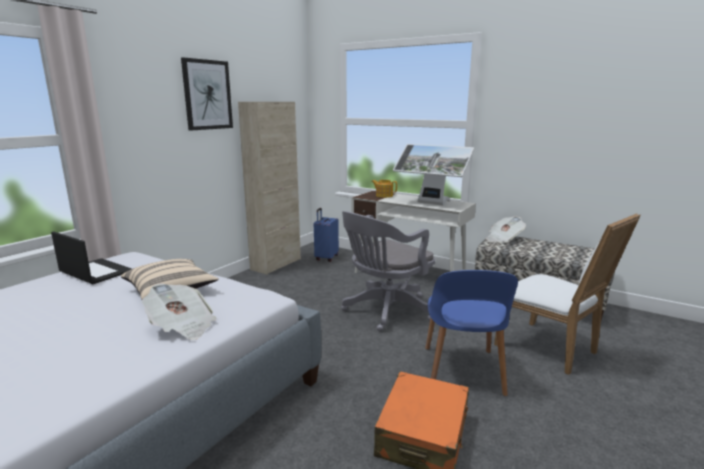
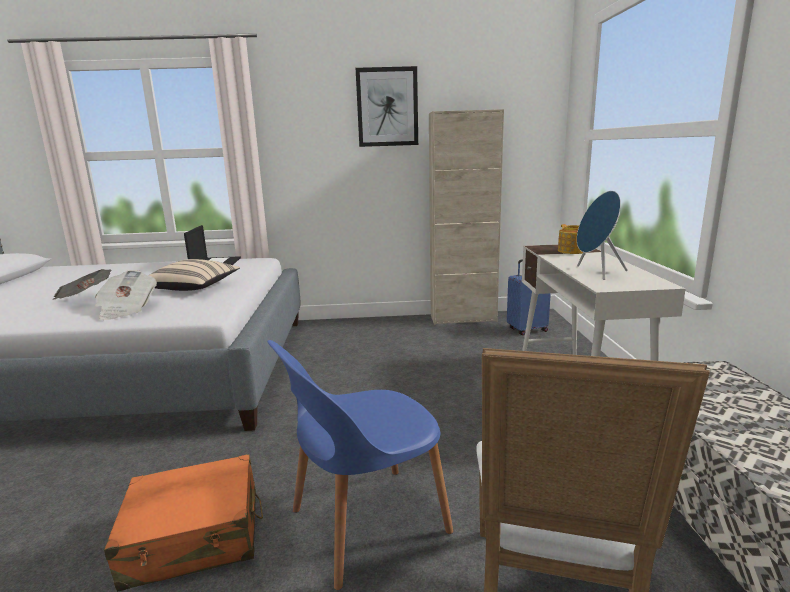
camera: 55 degrees right, 0 degrees up
(385, 311) = (452, 410): grey office chair -> none
(431, 204) = (596, 272): monitor -> blue speaker
(503, 239) = (711, 375): newspaper -> newspaper (85, 298)

